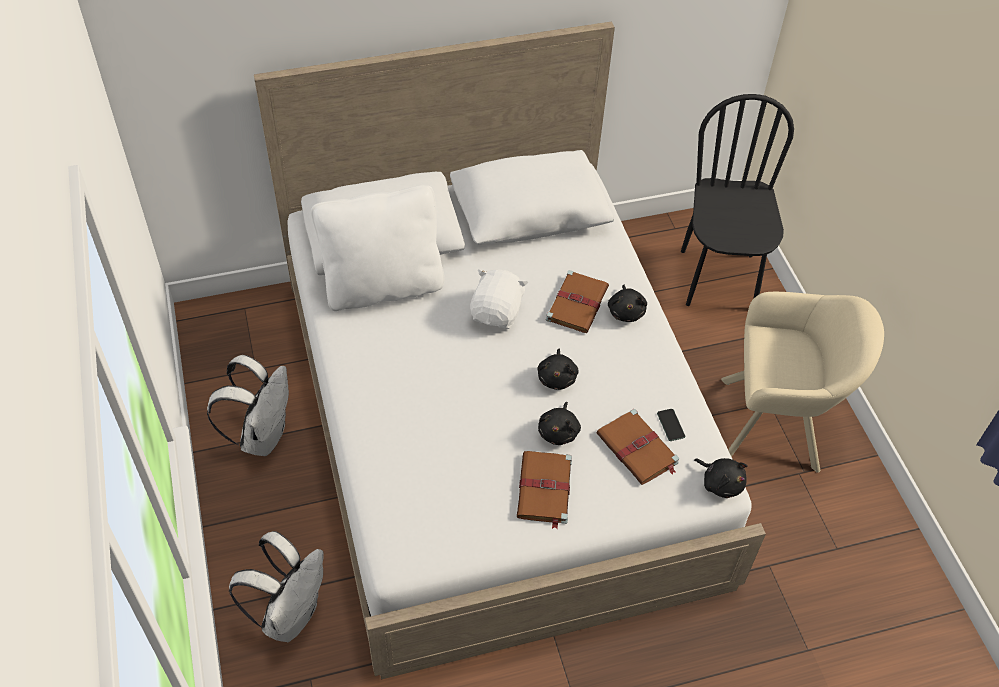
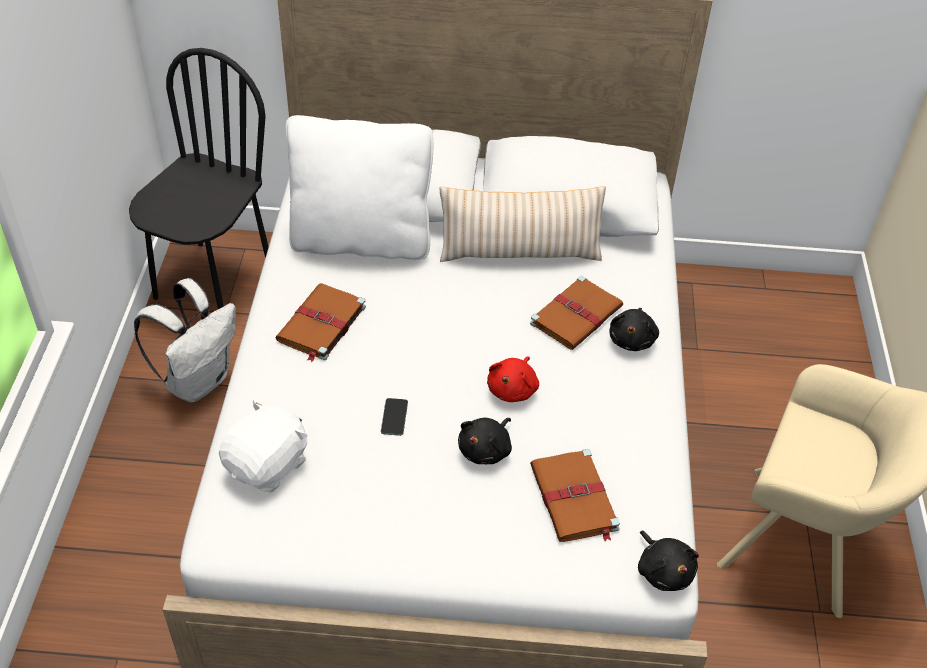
camera: 20 degrees right, 5 degrees down
(290, 614) = (131, 578): white backpack -> none
(497, 312) = (477, 300): white plush toy -> white plush toy (268, 465)
(511, 262) = (519, 252): none -> beige pillow
(544, 490) = (436, 511): brown book -> brown book (321, 325)
(557, 377) = (513, 389): black plush toy -> red plush toy
(670, 425) = (629, 483): phone -> phone (394, 417)
(718, 279) = (796, 357): black chair -> black chair (213, 282)

